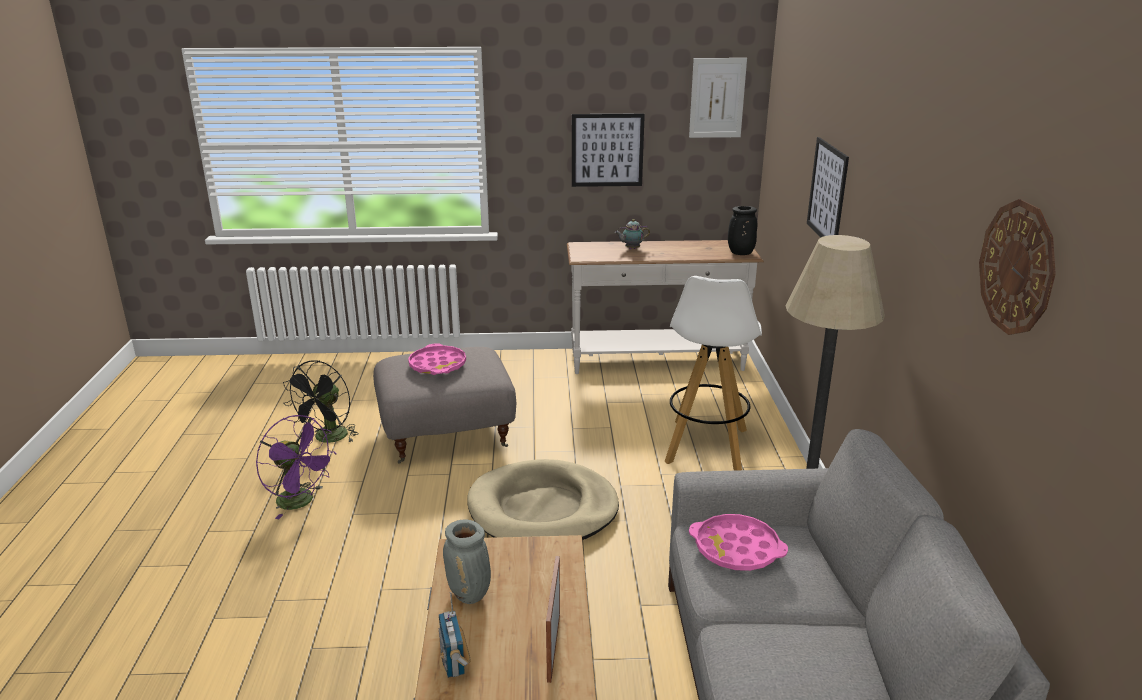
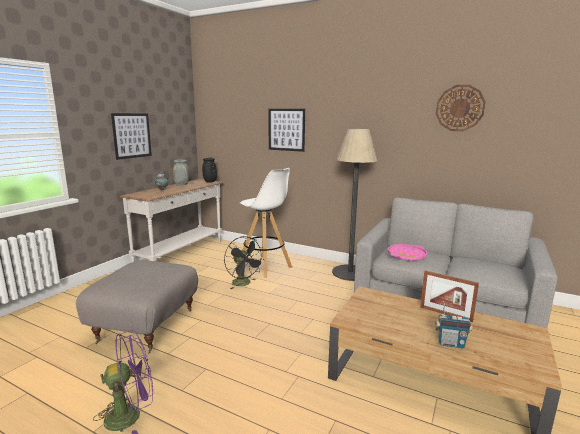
camera: 60 degrees left, 10 degrees down
(328, 439) = (63, 378): black fan -> black fan (244, 284)
(437, 365) = (138, 274): pink tray -> none
(470, 595) = (392, 325): grey vase -> grey vase (182, 184)
(543, 509) = (264, 318): beige dog bed -> none
(717, 98) = (176, 106): picture -> none

